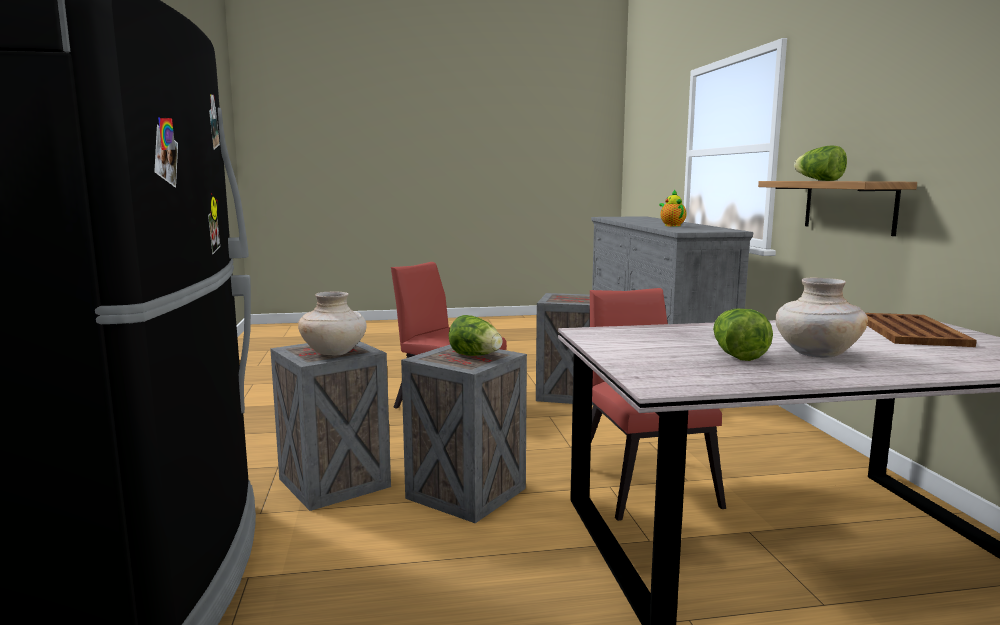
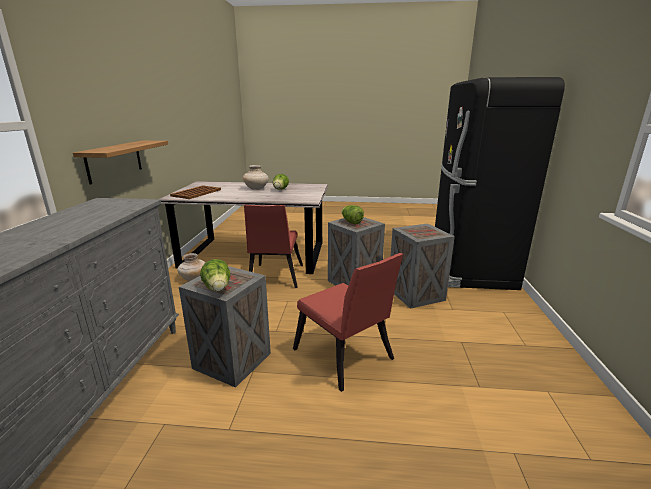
camera: 165 degrees left, 10 degrees up
(334, 353) = (417, 229): beige vase -> beige vase (193, 279)
(671, 225) = (77, 222): teapot -> none
(819, 180) = (133, 145): lettuce -> lettuce (218, 289)

